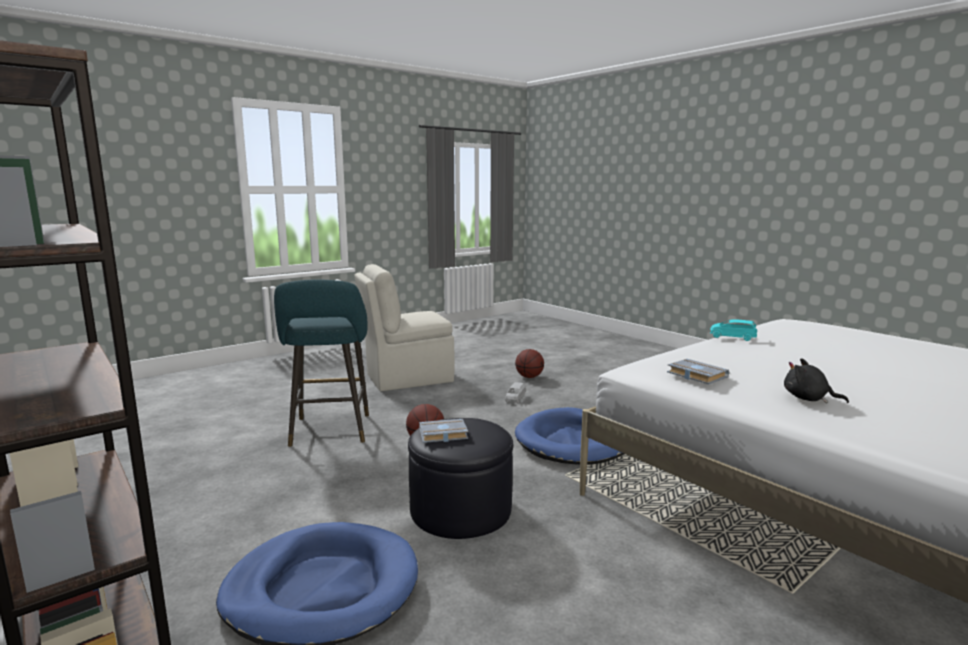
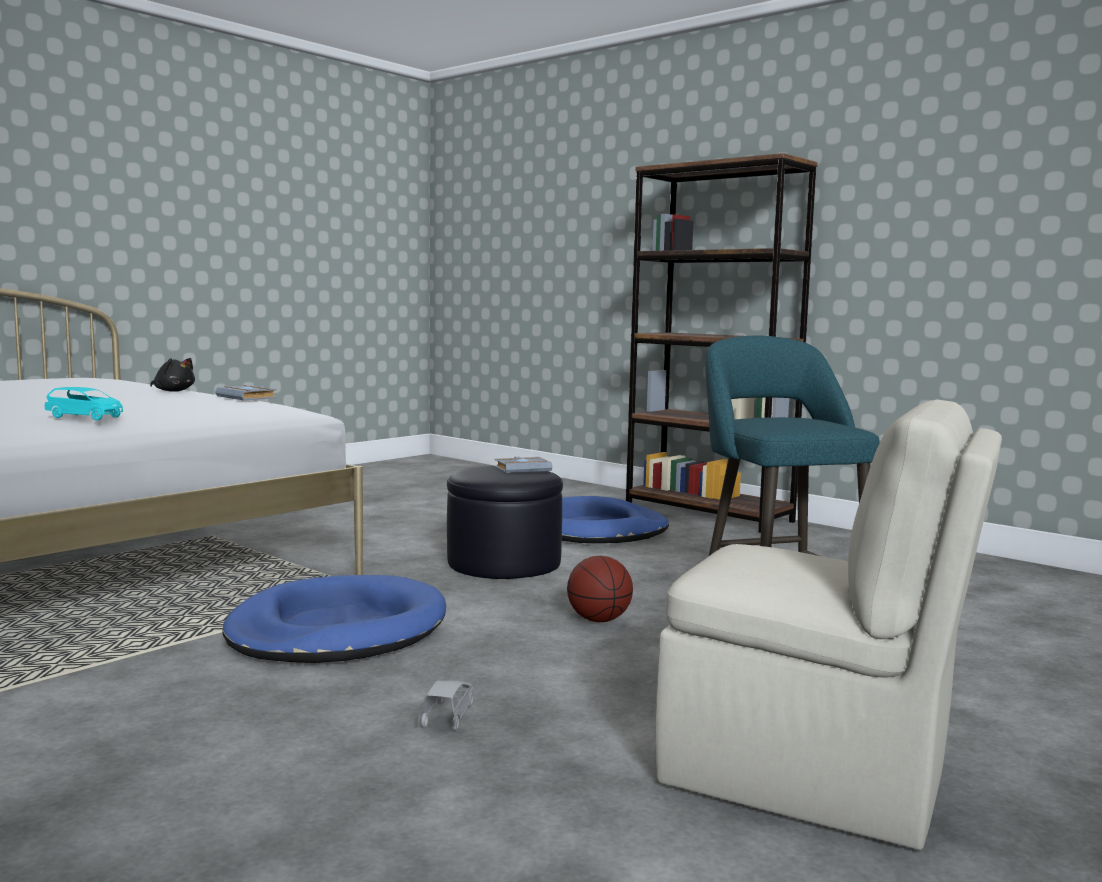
camera: 170 degrees right, 5 degrees down
(407, 378) = (811, 776): beige chair -> beige chair turned 60 degrees clockwise
(529, 377) = (398, 815): basketball -> none

